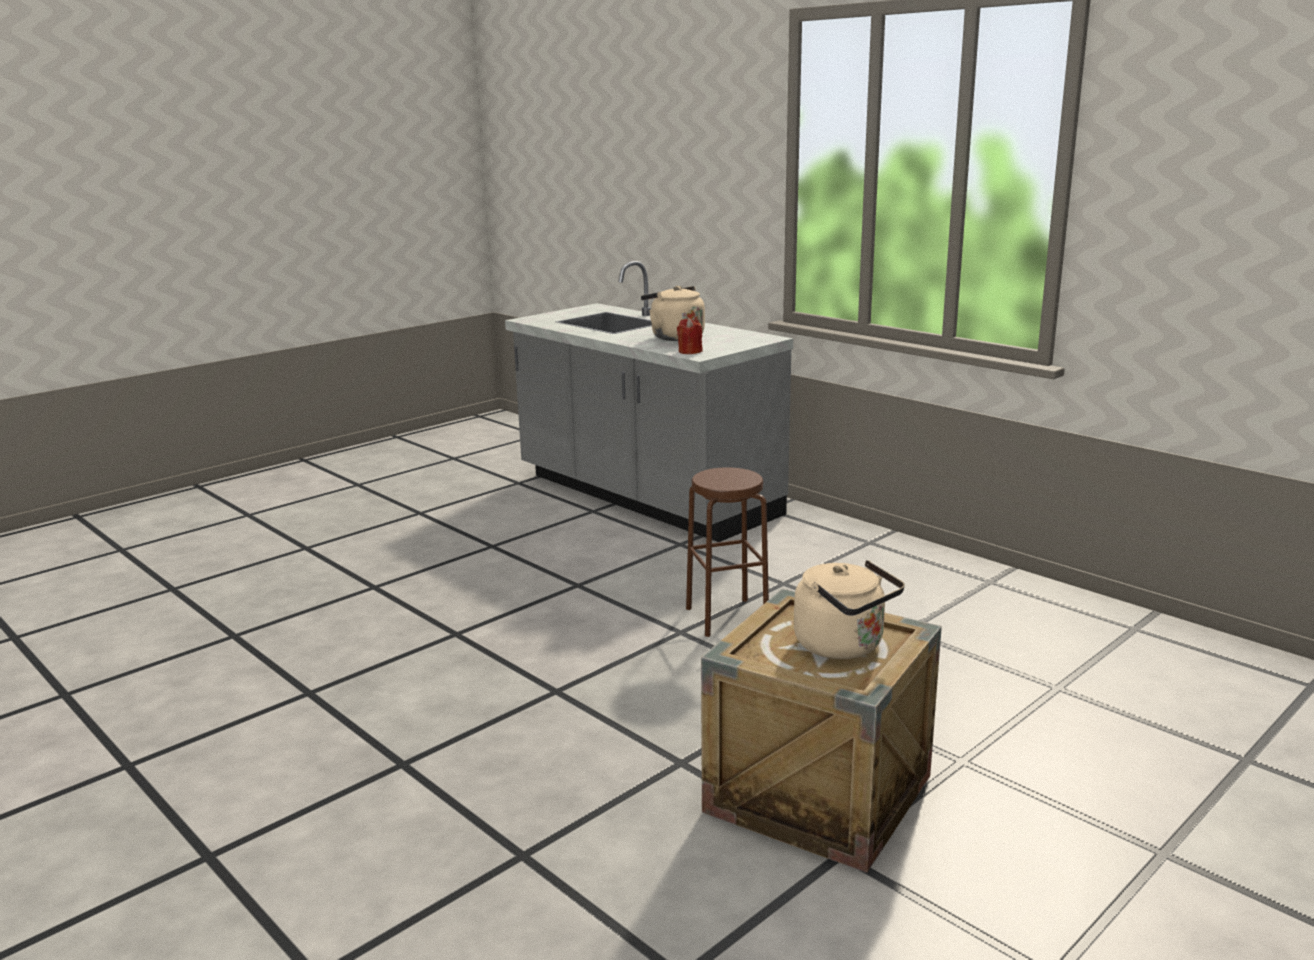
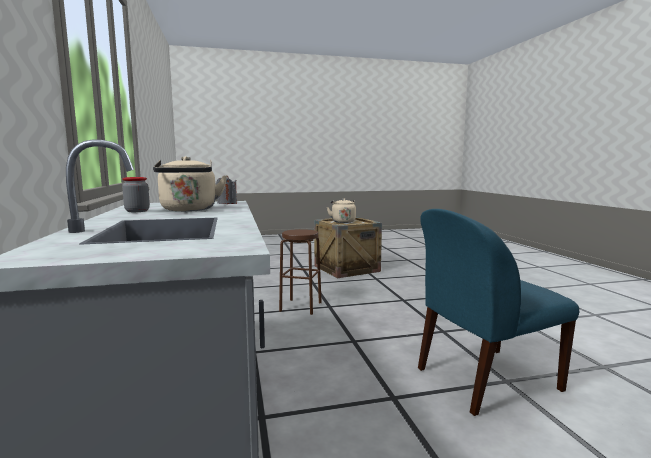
camera: 150 degrees left, 10 degrees down
(399, 582) = (484, 380): none -> blue chair
(690, 351) = (227, 203): red candle -> grey candle
(708, 330) = (137, 211): none -> jar

